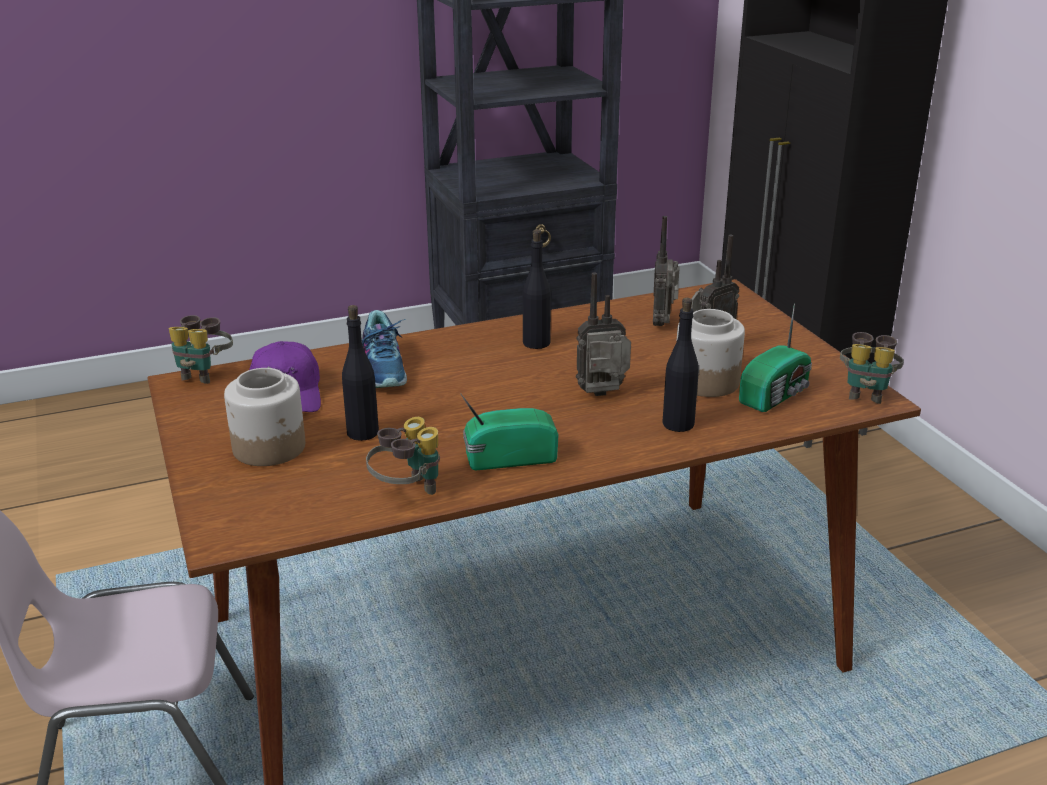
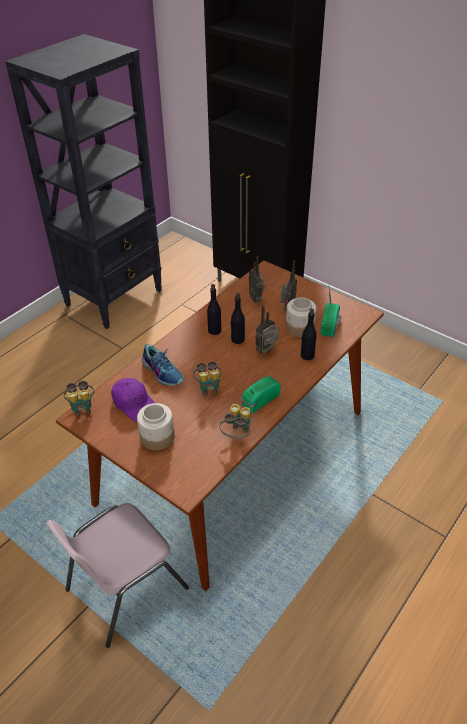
camera: 30 degrees left, 15 degrees up
(362, 432) = (188, 412): black bottle -> black bottle (237, 339)
(865, 393) = (360, 311): binoculars -> binoculars (208, 387)

